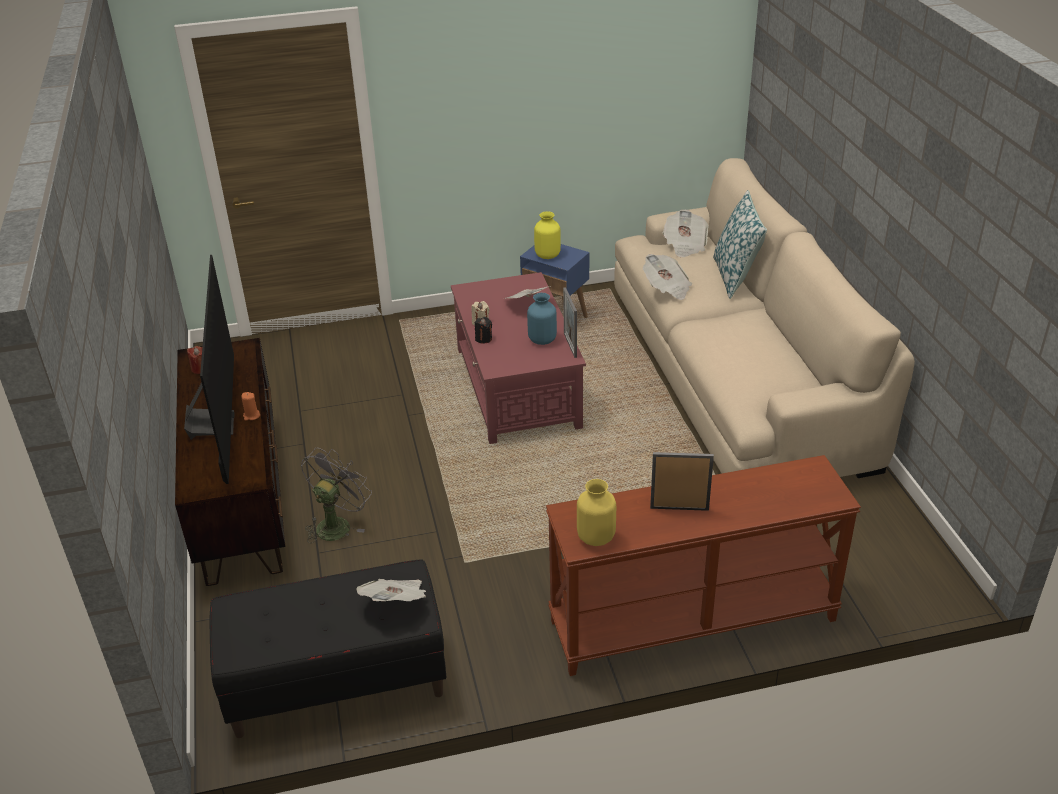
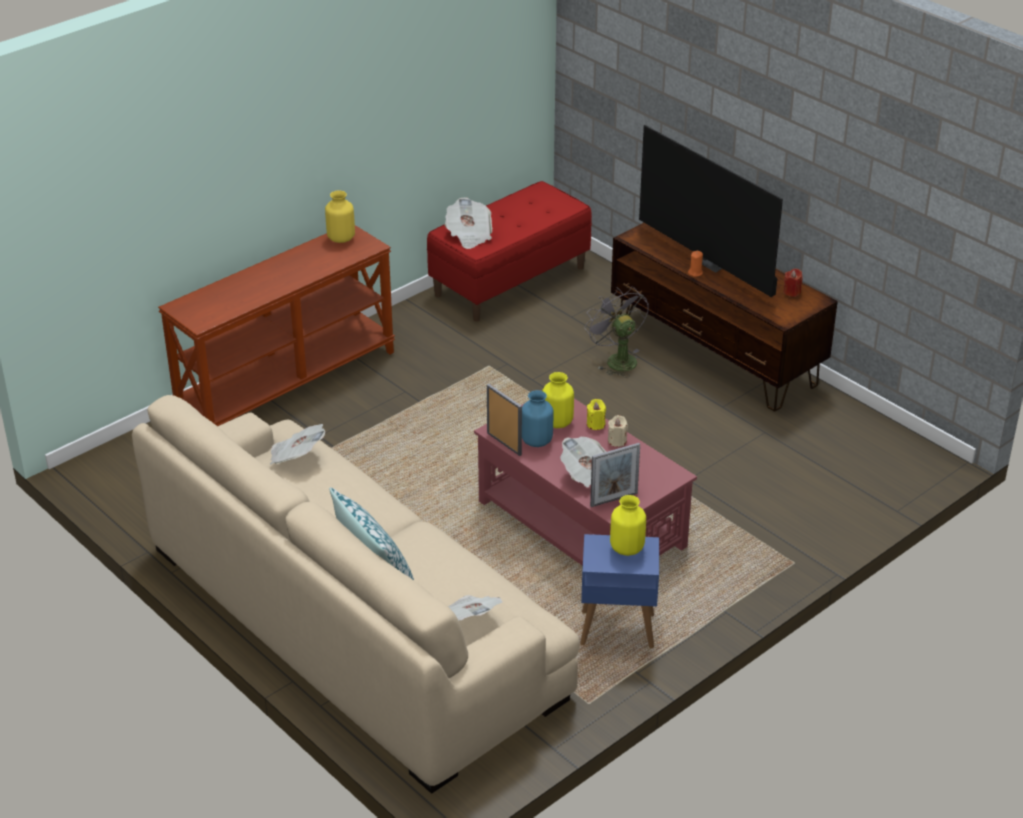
camera: 150 degrees right, 0 degrees up
(336, 683) = (510, 281): black bench -> red bench
(337, 524) = (616, 359): grey fan -> grey fan turned 150 degrees clockwise
(483, 339) = (595, 424): black candle -> yellow candle
(512, 349) = (557, 422): none -> yellow vase
(667, 288) = (449, 543): newspaper -> newspaper (296, 457)
(679, 508) = (293, 269): picture frame -> picture frame (614, 499)

